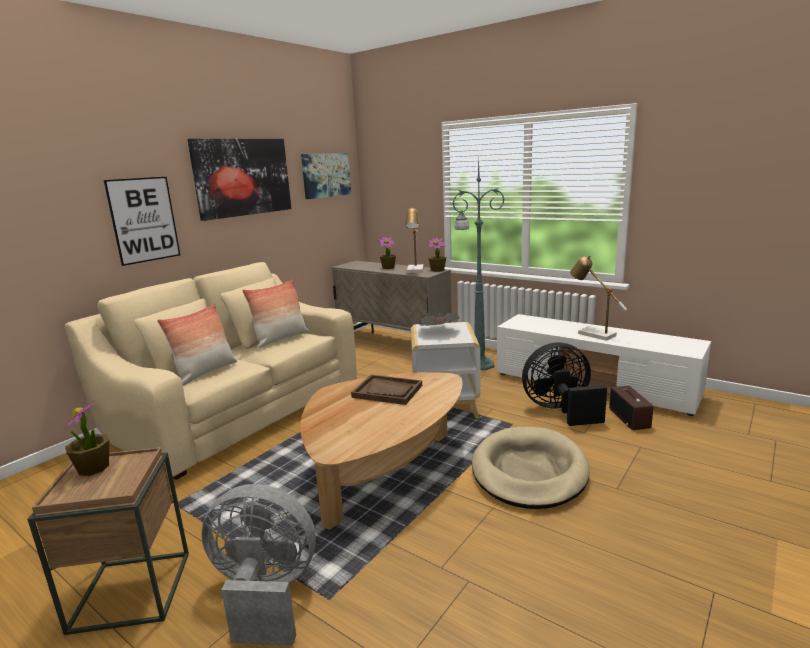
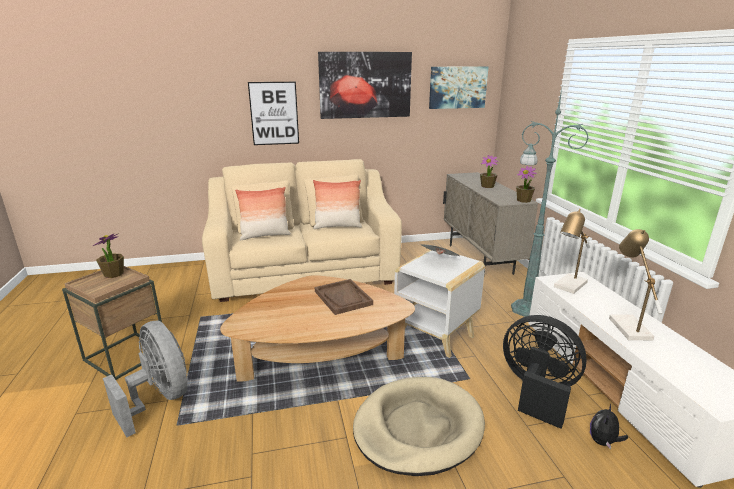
camera: 40 degrees right, 5 degrees up
(415, 270) = (503, 195): table lamp -> table lamp (569, 286)
(630, 418) = (603, 442): radio -> plush toy

